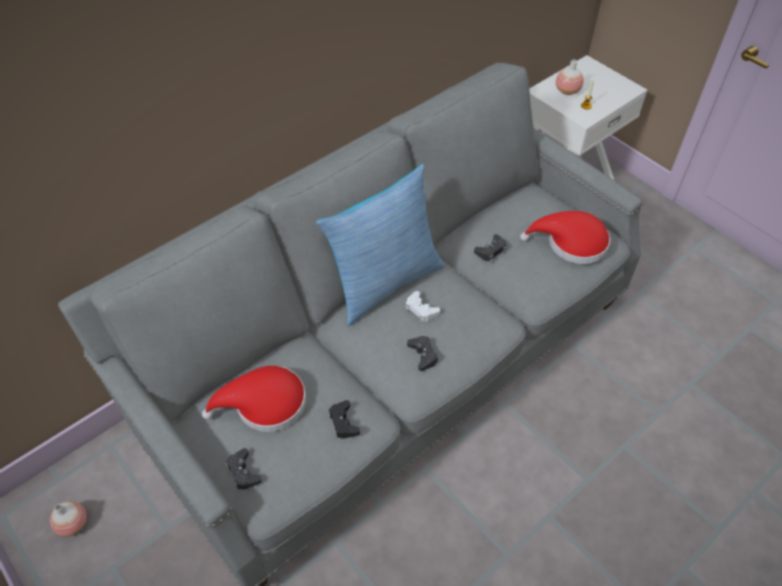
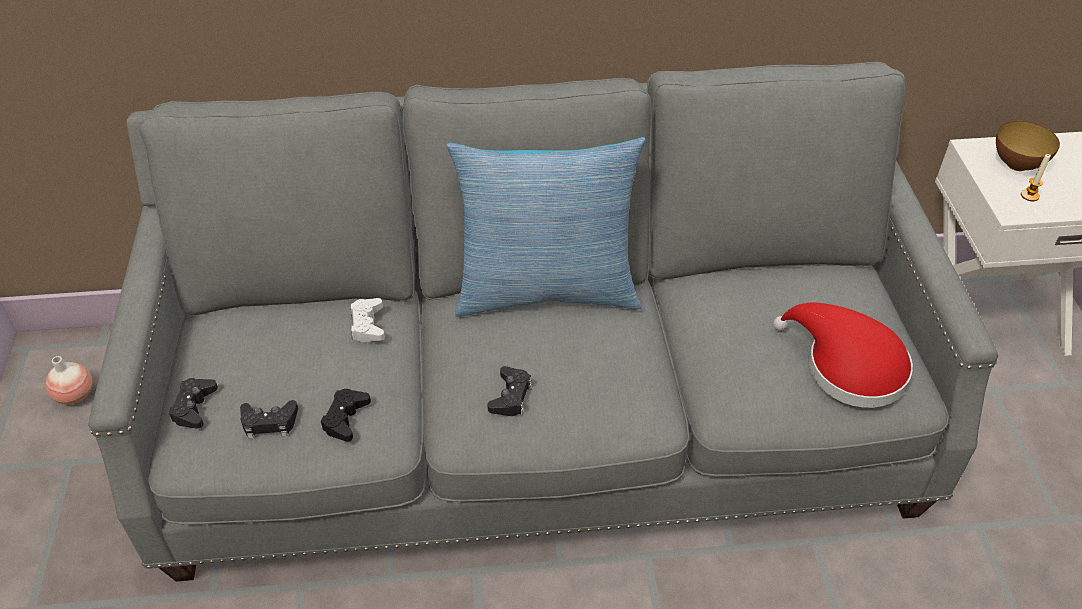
camera: 35 degrees right, 5 degrees down
(264, 404) = (283, 348): red hat -> none
(421, 310) = (558, 343): white game controller -> white game controller (367, 325)
(491, 251) = (720, 320): black game controller -> black game controller (269, 422)
(567, 91) = (1017, 164): vase -> bowl

